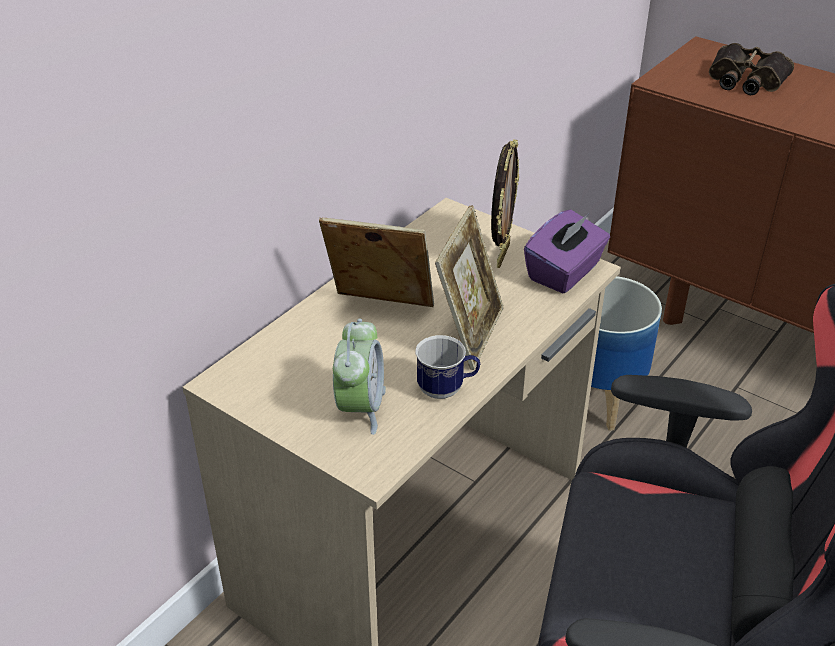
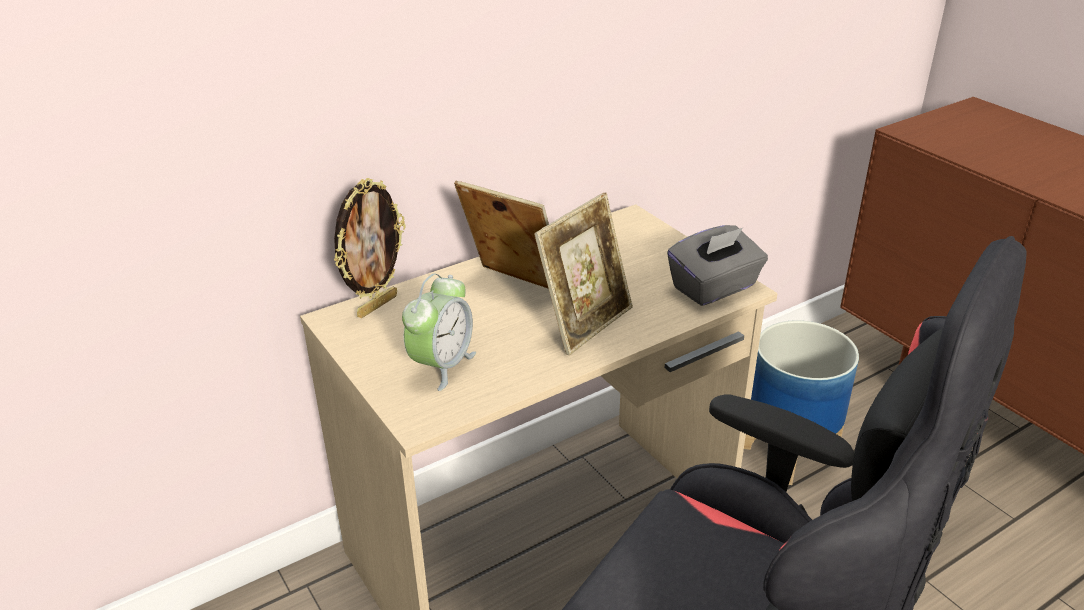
camera: 20 degrees right, 5 degrees down
(447, 389) = (533, 367): mug -> none
(501, 255) = (659, 261): picture frame -> picture frame (376, 305)
(565, 272) = (714, 288): purple tissue box -> grey tissue box
(745, 80) = (1006, 141): binoculars -> none

